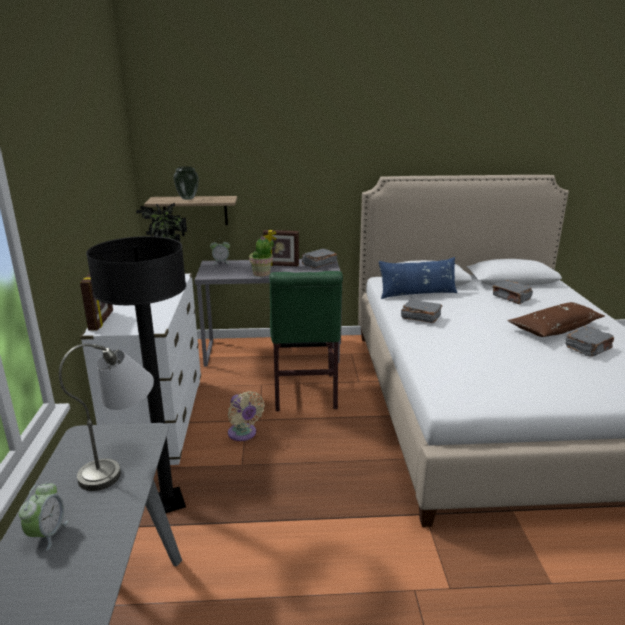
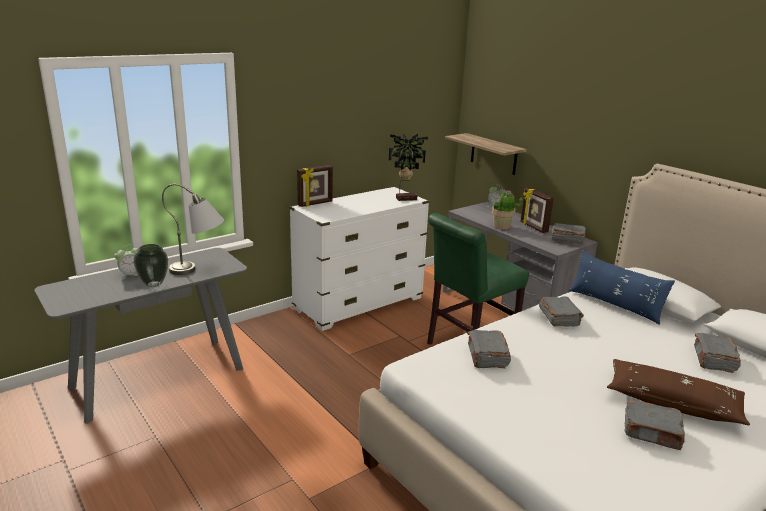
camera: 55 degrees right, 0 degrees up
(168, 502) = (284, 343): black floor lamp -> none
(188, 198) = (483, 140): vase -> vase (154, 284)
(243, 434) = (382, 341): beige fan -> none
(461, 364) = (487, 357): none -> grey book

